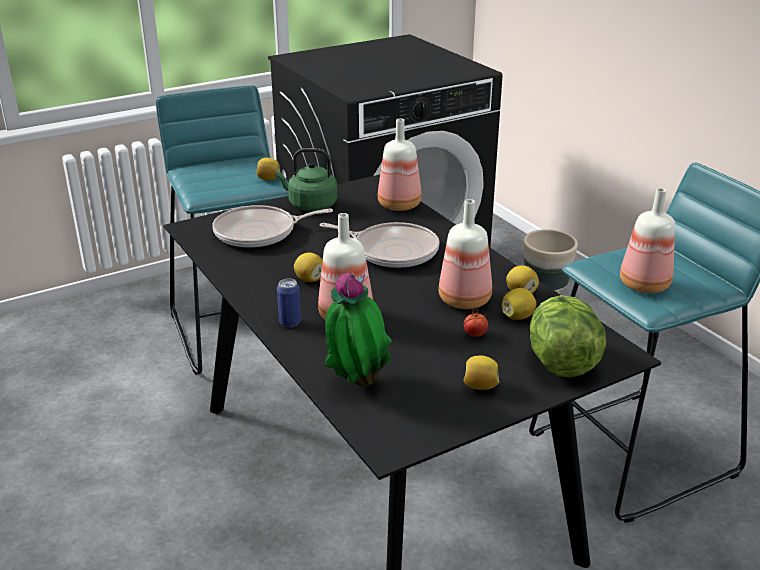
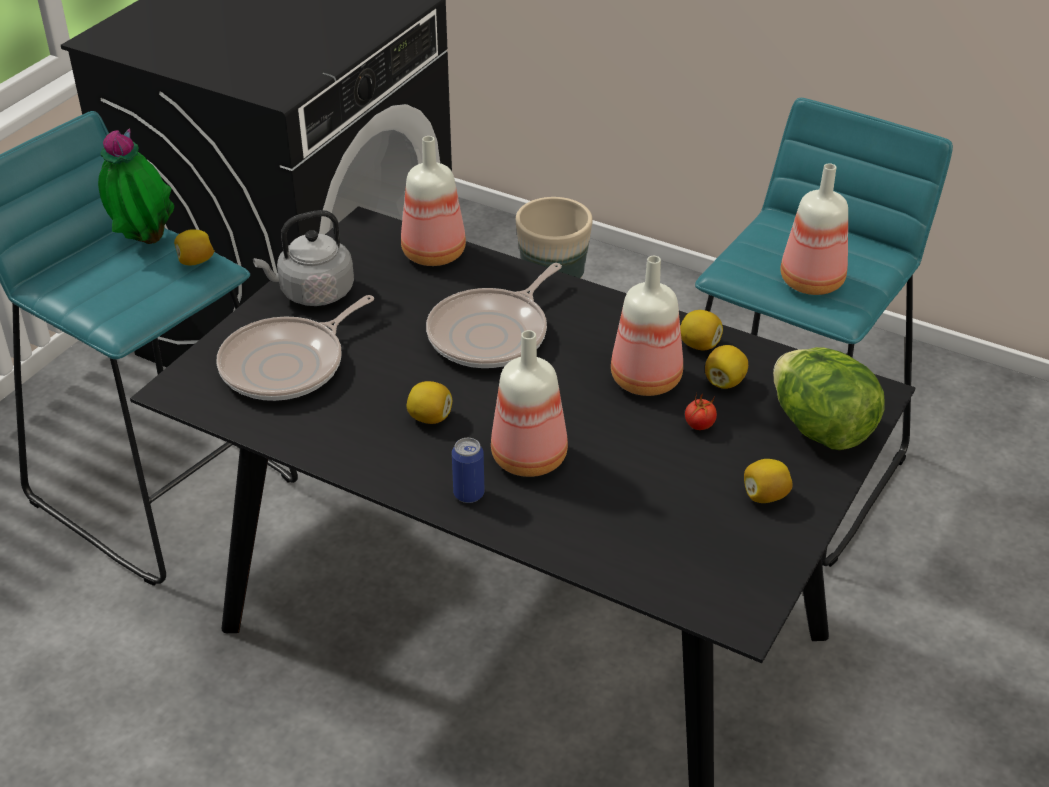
camera: 30 degrees left, 10 degrees up
(310, 205) = (313, 293): green kettle -> grey kettle
(356, 382) = (628, 547): potted plant -> potted plant (143, 242)
(392, 251) = (492, 334): frying pan -> frying pan turned 135 degrees clockwise

